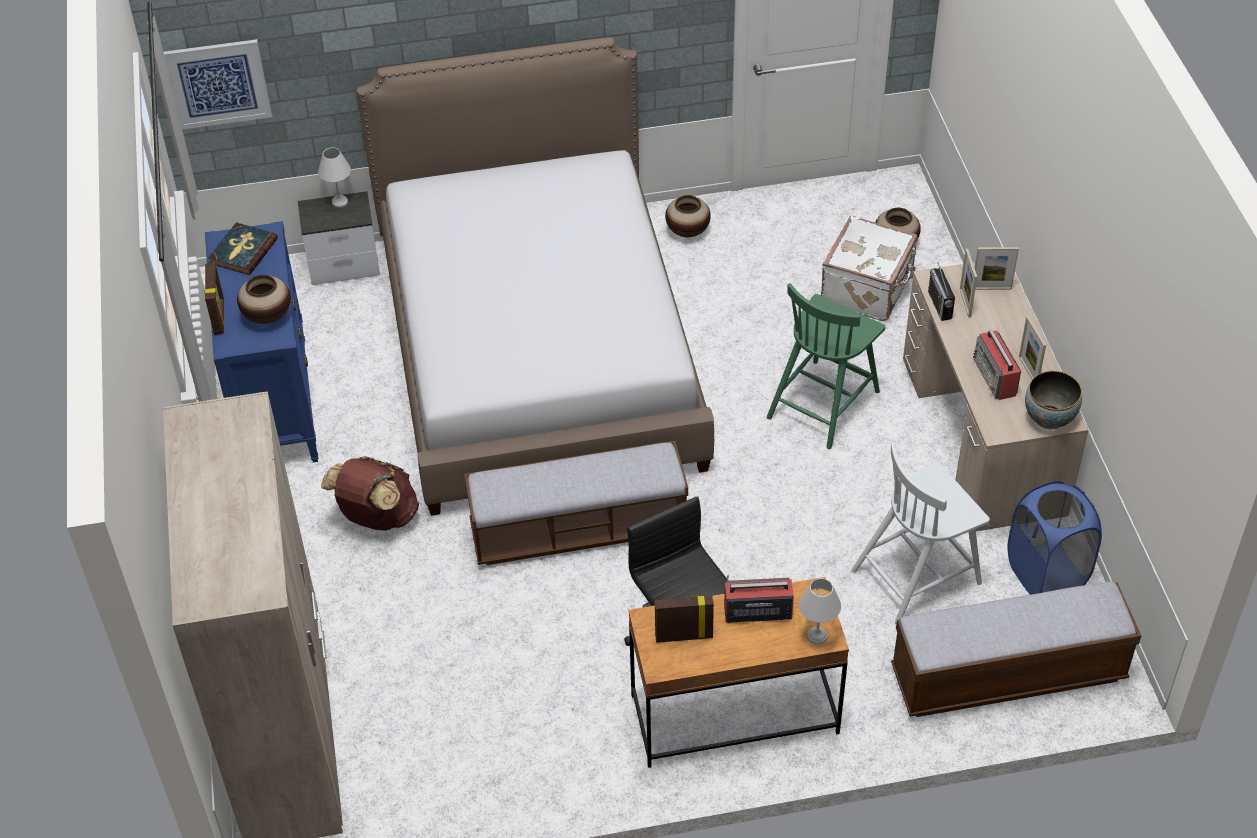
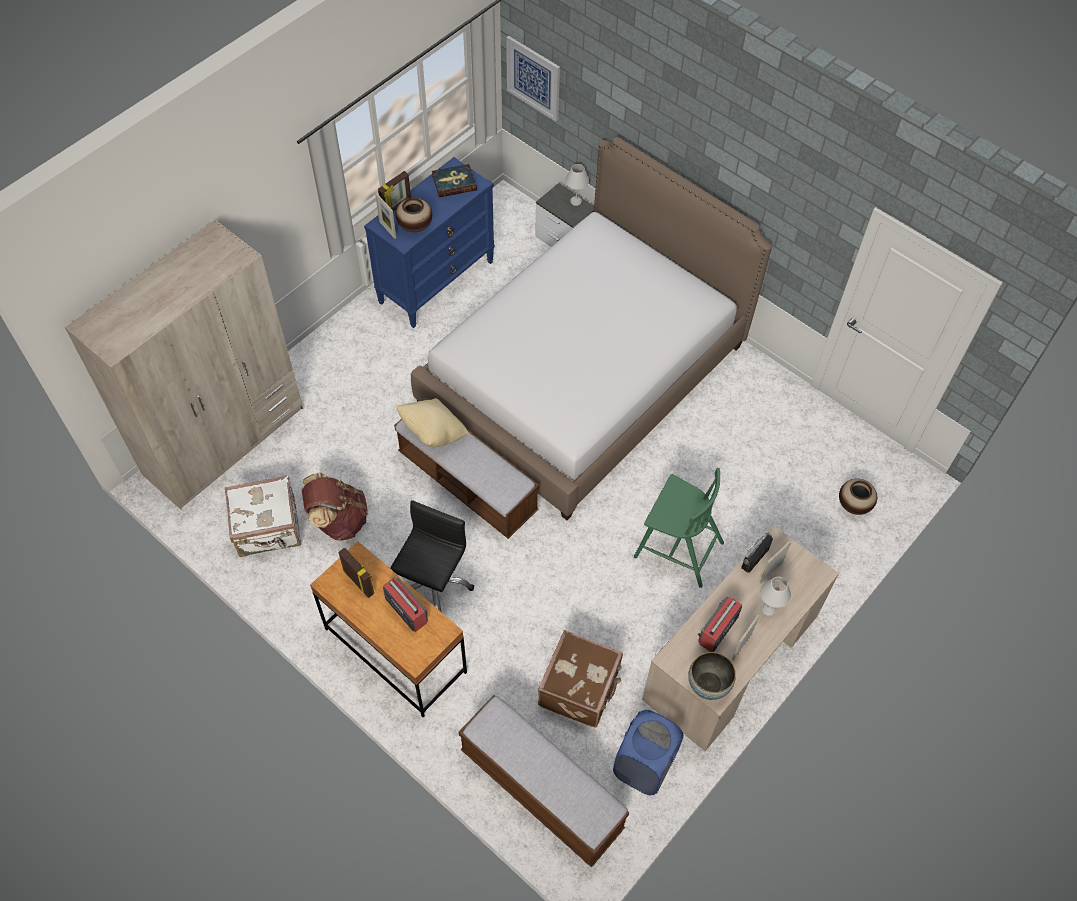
camera: 50 degrees right, 10 degrees up
(377, 517) = (397, 381): brown backpack -> brown backpack (338, 520)
(522, 490) = (433, 433): none -> beige pillow
(688, 231) = (752, 385): vase -> none
(818, 636) = (412, 655): white table lamp -> white table lamp (769, 610)
(824, 402) = (677, 548): green chair -> green chair turned 150 degrees counterclockwise
(868, 289) = (798, 514): white suitcase -> white suitcase (268, 529)
(918, 575) = (580, 688): white chair -> brown suitcase
(991, 288) = (799, 580): picture frame -> picture frame (387, 230)

